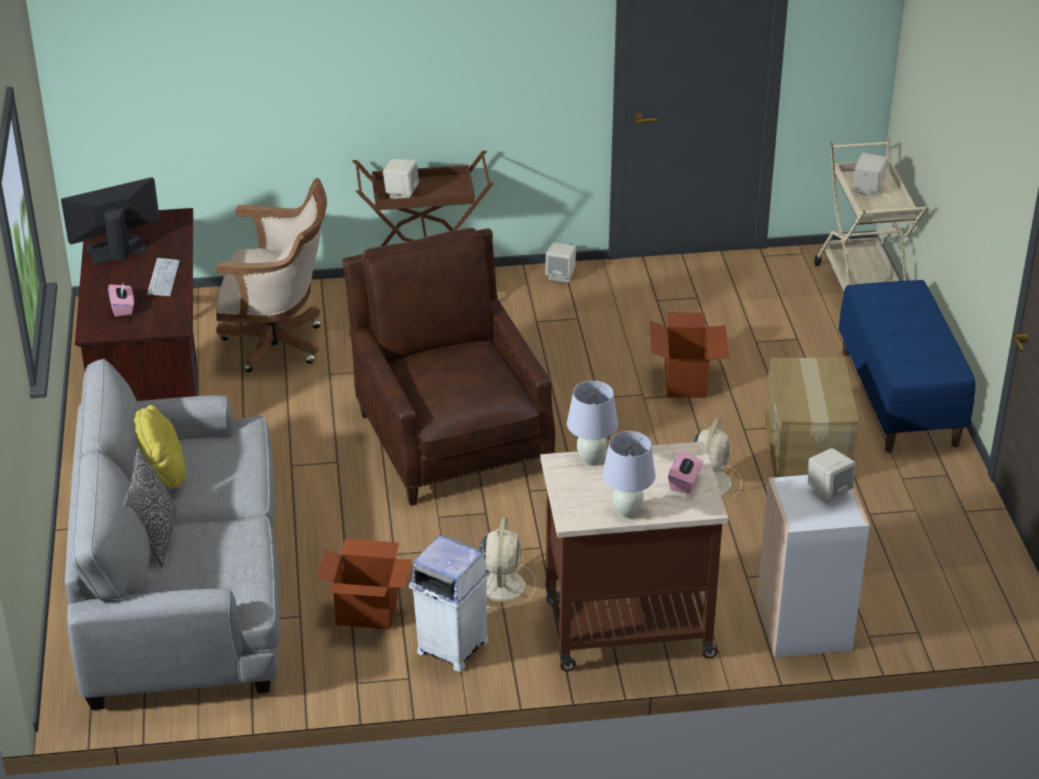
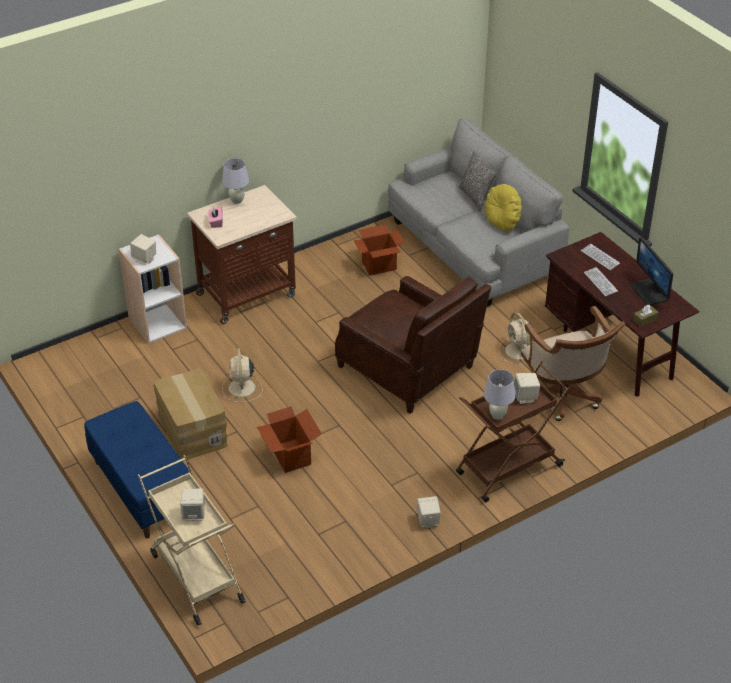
camera: 155 degrees right, 5 degrees up
(116, 250) = (650, 292): monitor -> monitor turned 120 degrees clockwise
(123, 308) = (600, 257): pink tissue box -> keyboard
(165, 223) = (645, 320): none -> brown tissue box
(278, 344) = (565, 398): office chair -> office chair turned 90 degrees counterclockwise
(451, 646) = (327, 263): white trash can -> none
(502, 584) = (322, 298): beige fan -> beige fan (518, 352)
(591, 460) = (269, 220): white table lamp -> white table lamp (497, 415)

